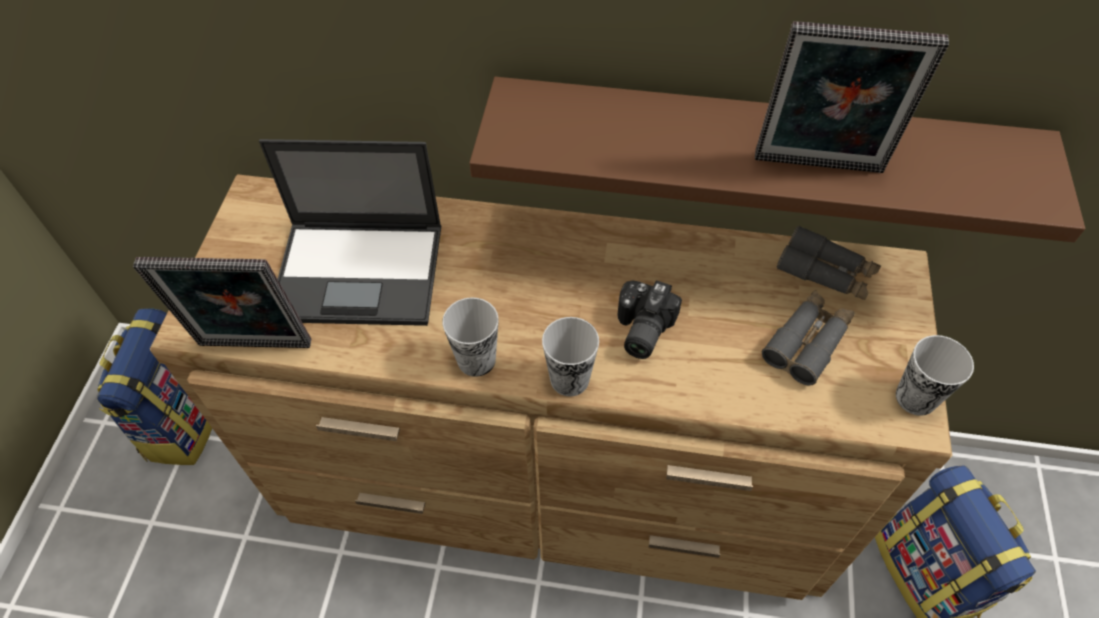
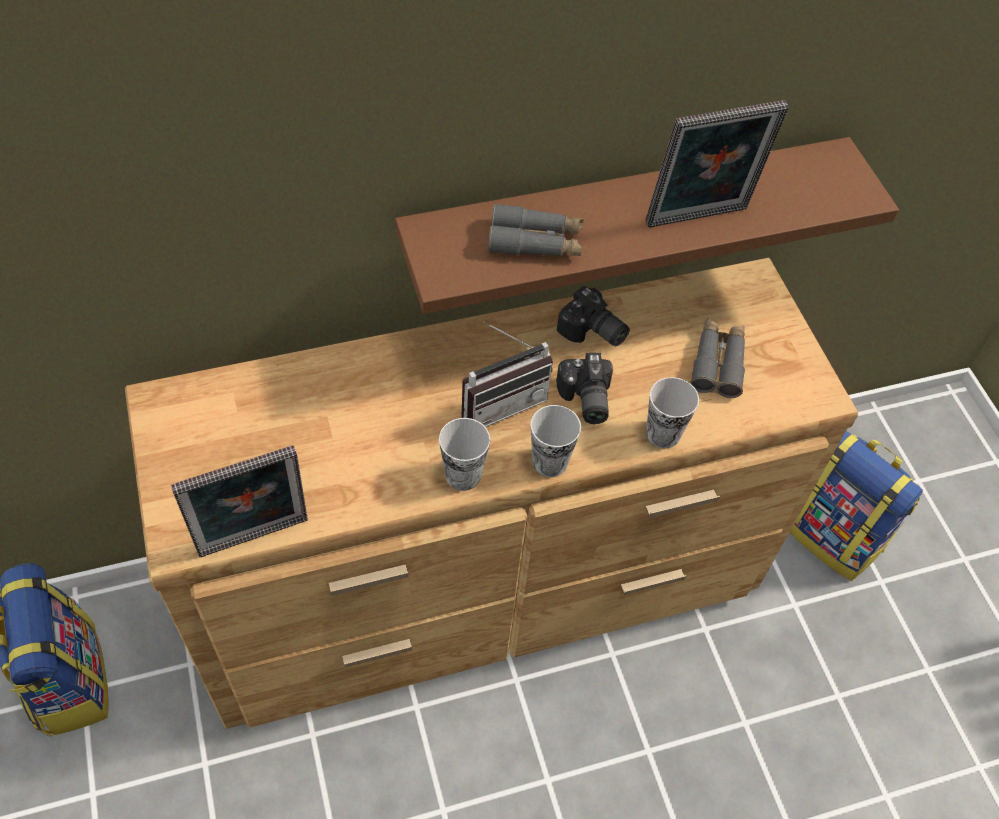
camera: 30 degrees left, 0 degrees up
(361, 272) = (313, 436): laptop -> none
(554, 301) = (500, 401): none -> radio
(686, 265) = (592, 332): none -> camera
(826, 272) = (704, 301): grey binoculars -> grey binoculars (535, 242)
(915, 397) = (815, 378): cup -> cup (663, 434)

